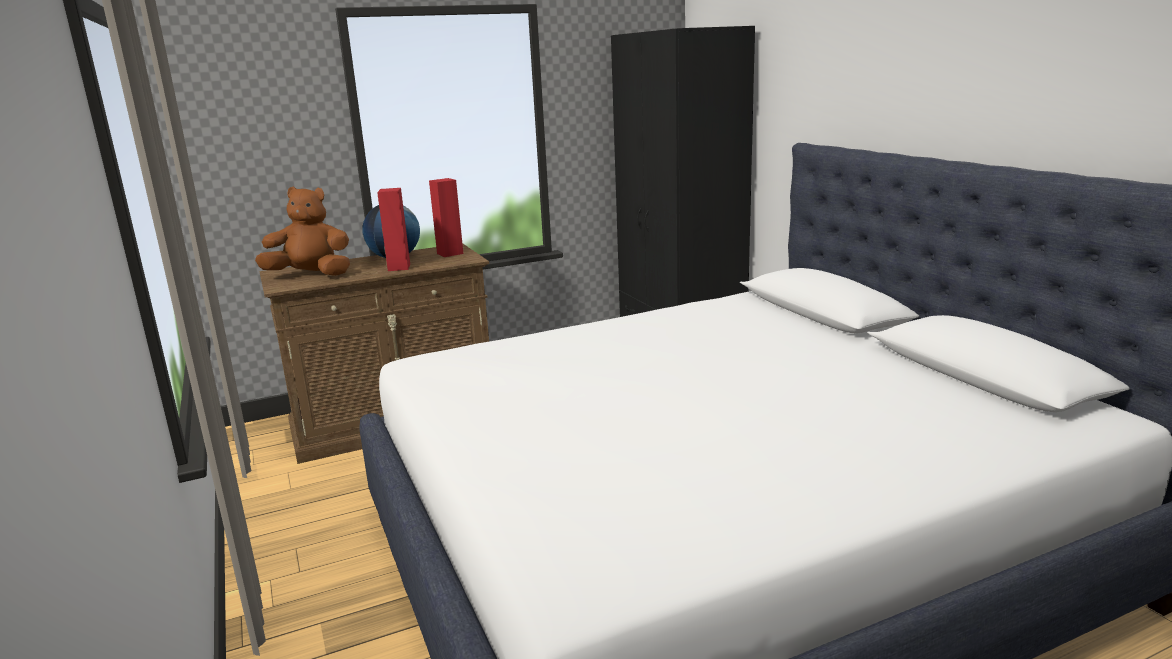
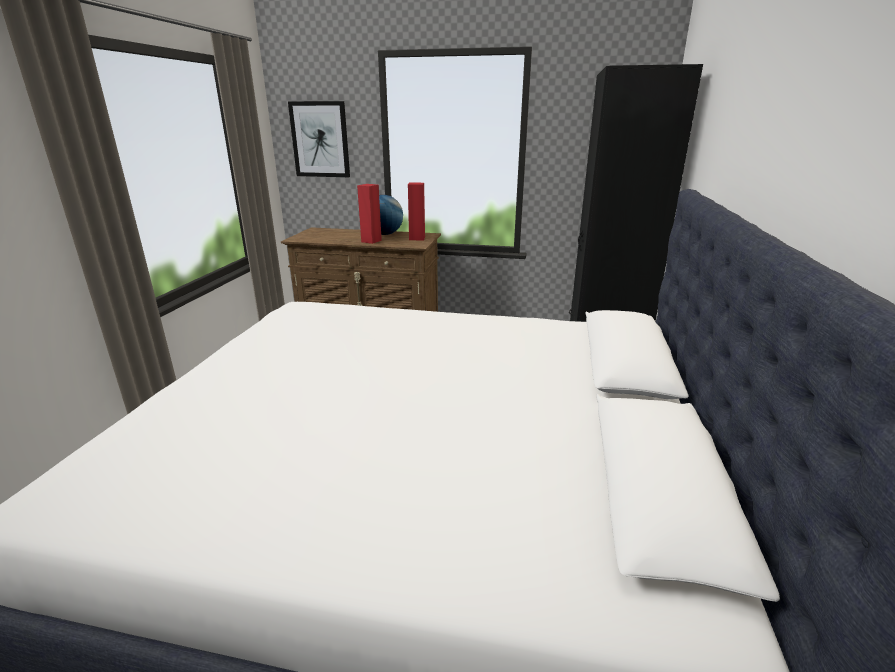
camera: 35 degrees right, 5 degrees up
(250, 137) = (320, 139): none -> picture
(311, 275) = (323, 235): brown plush toy -> none

